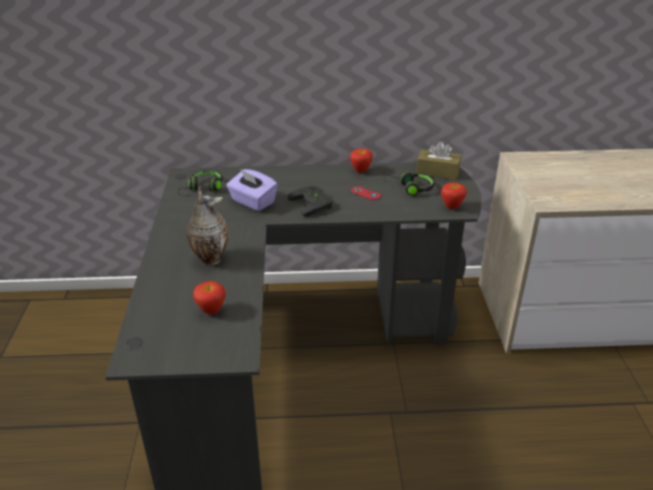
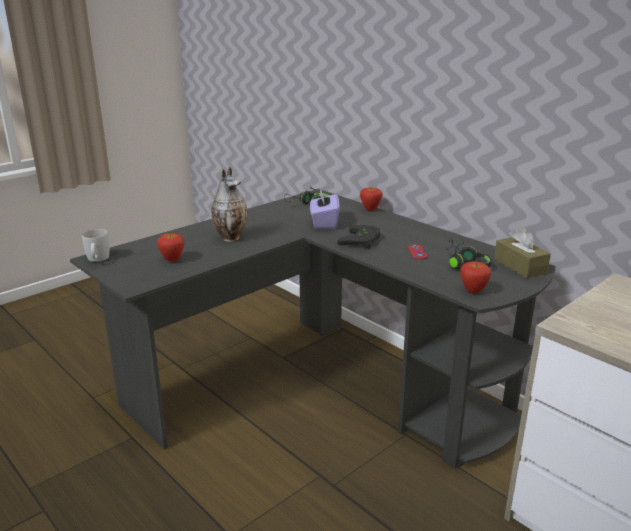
camera: 50 degrees right, 10 degrees down
(141, 357) = (97, 259): none -> white mug
(360, 171) = (448, 238): apple -> apple (370, 209)

